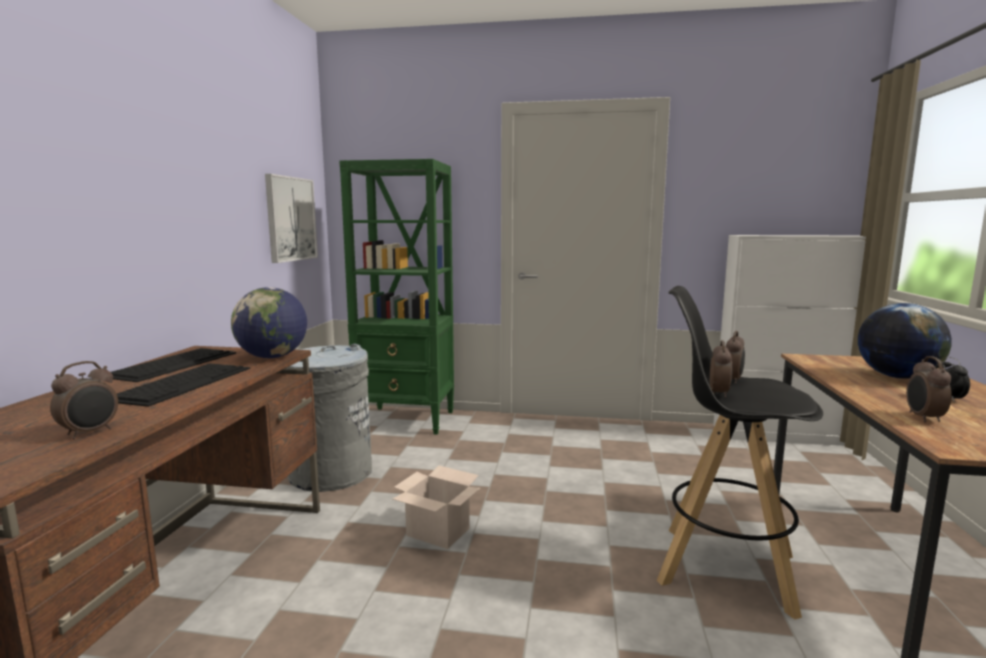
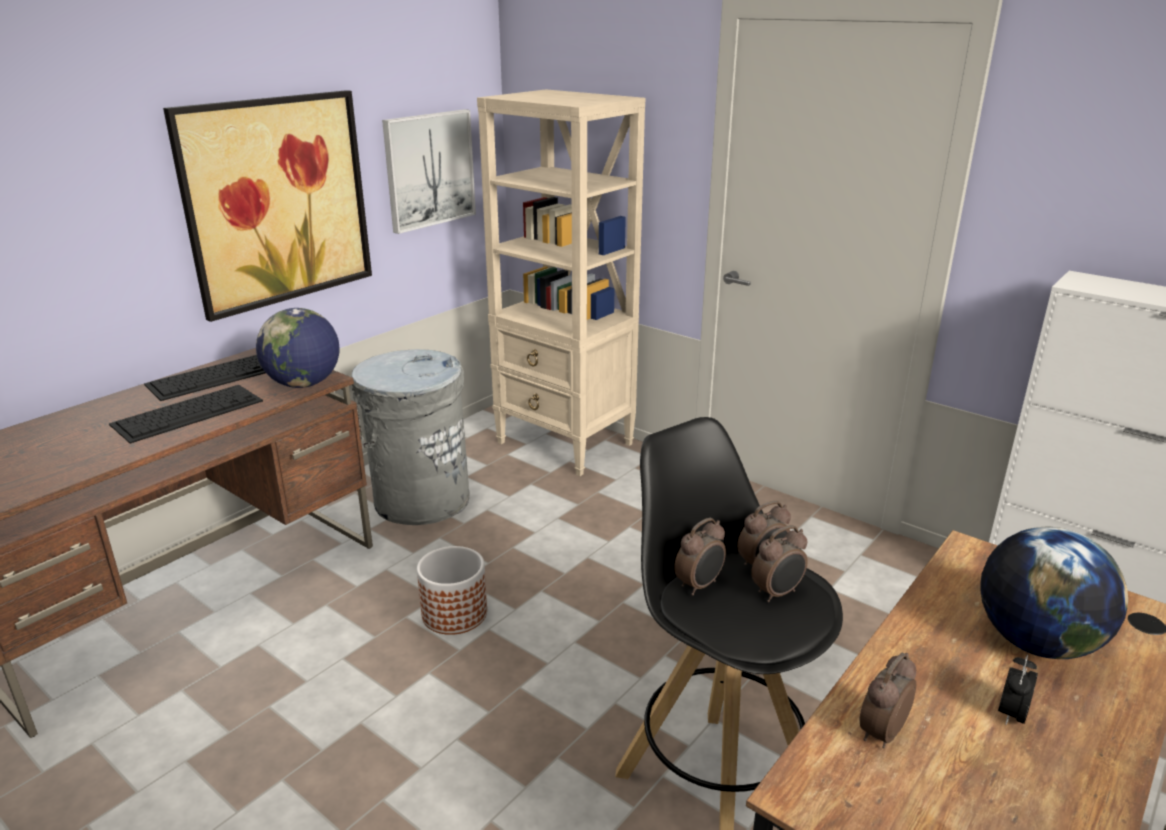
camera: 30 degrees right, 15 degrees up
(90, 433) = (61, 470): alarm clock -> alarm clock (777, 593)
(201, 220) = (277, 201): none -> picture
(407, 420) = (565, 444): green bookcase -> beige bookcase
(436, 532) = (454, 614): cardboard box -> planter

